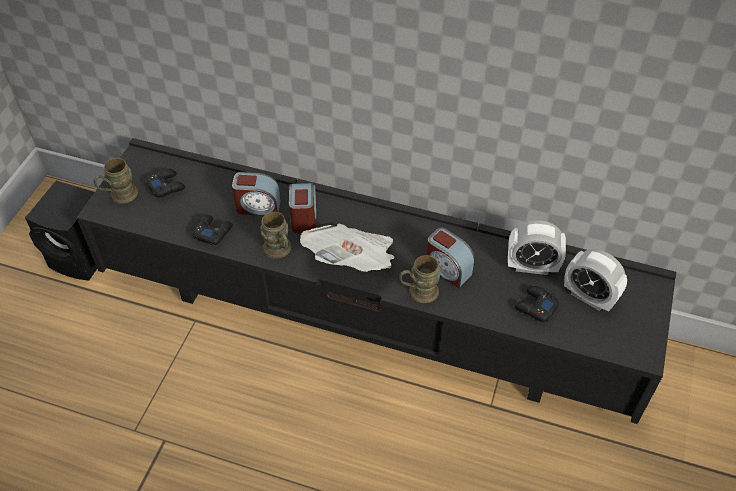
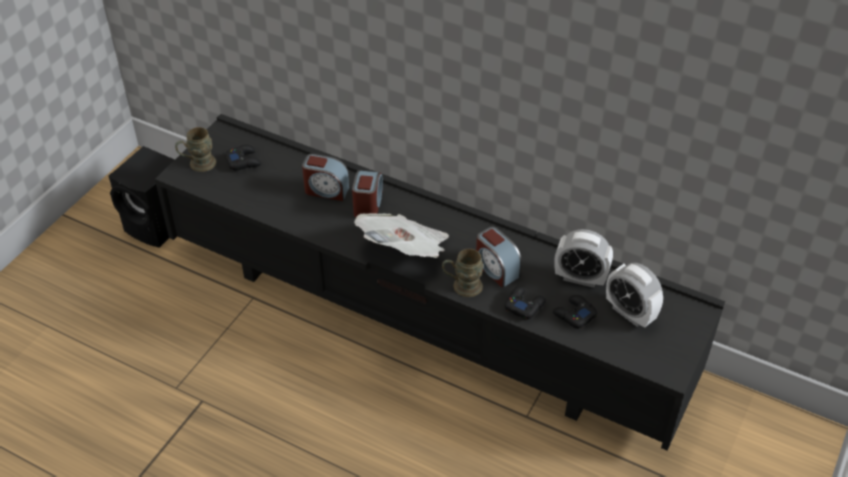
camera: 10 degrees right, 5 degrees down
(212, 232) = (278, 208): black game controller -> black game controller (524, 305)
(279, 251) = (337, 232): brown mug -> none

